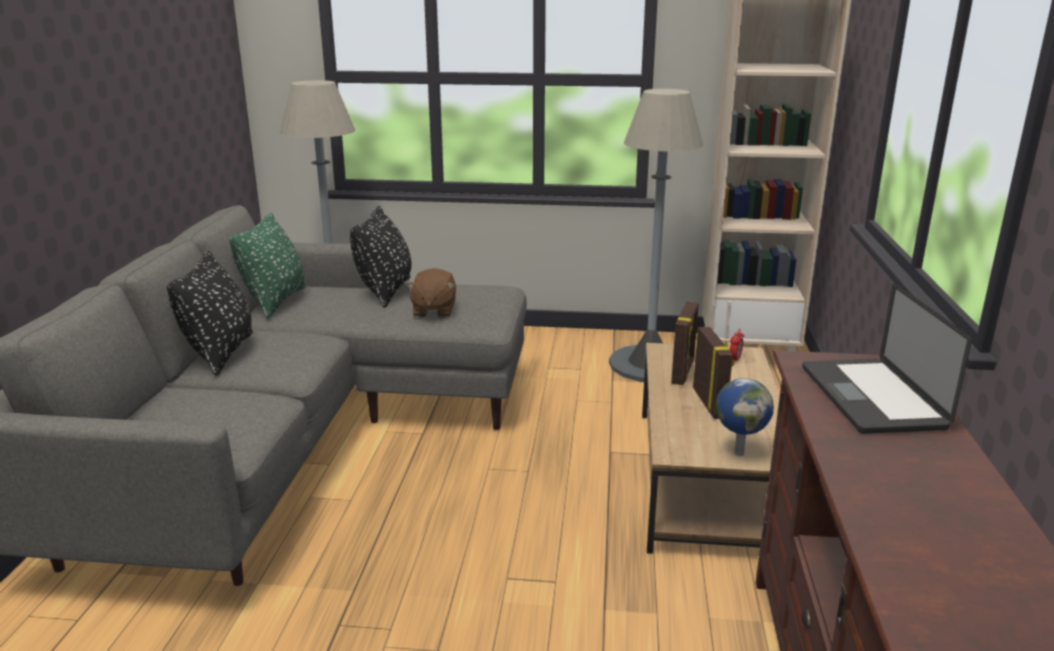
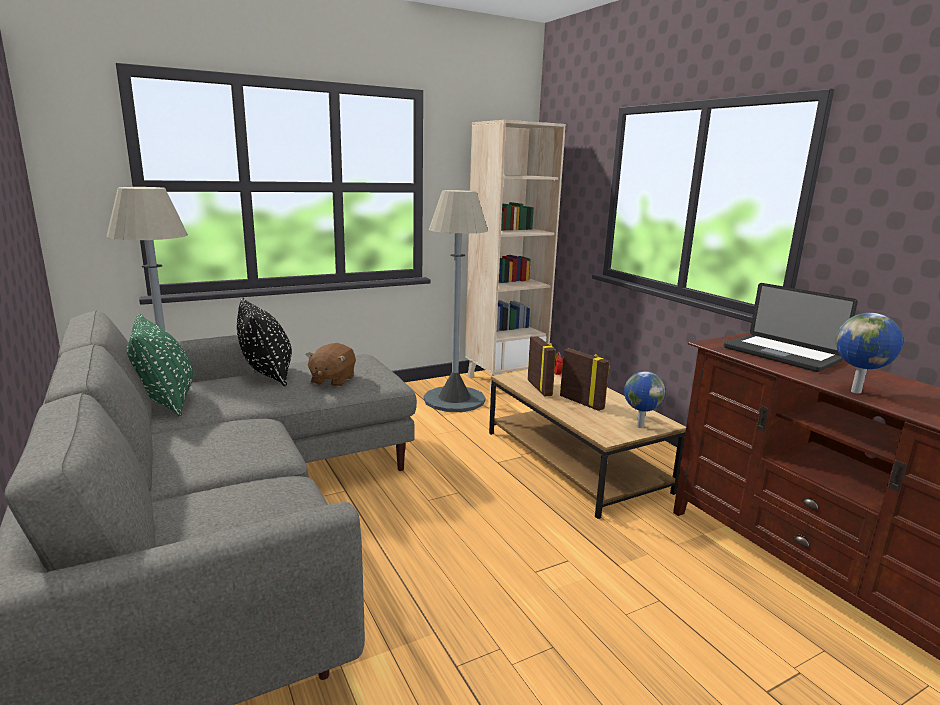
camera: 35 degrees left, 5 degrees down
(221, 353) = (173, 456): black pillow -> none
(433, 311) = (332, 380): brown plush toy -> brown plush toy turned 45 degrees clockwise
(850, 474) = (857, 392): none -> globe

